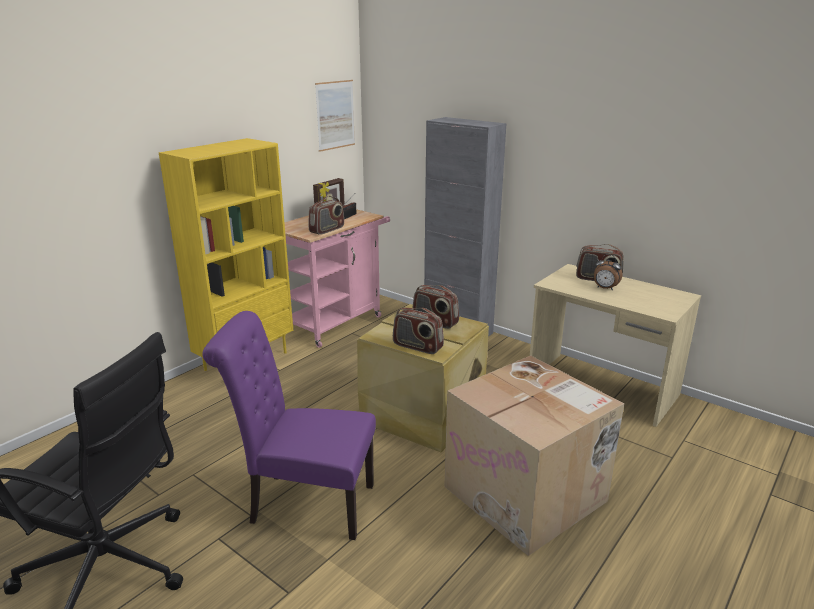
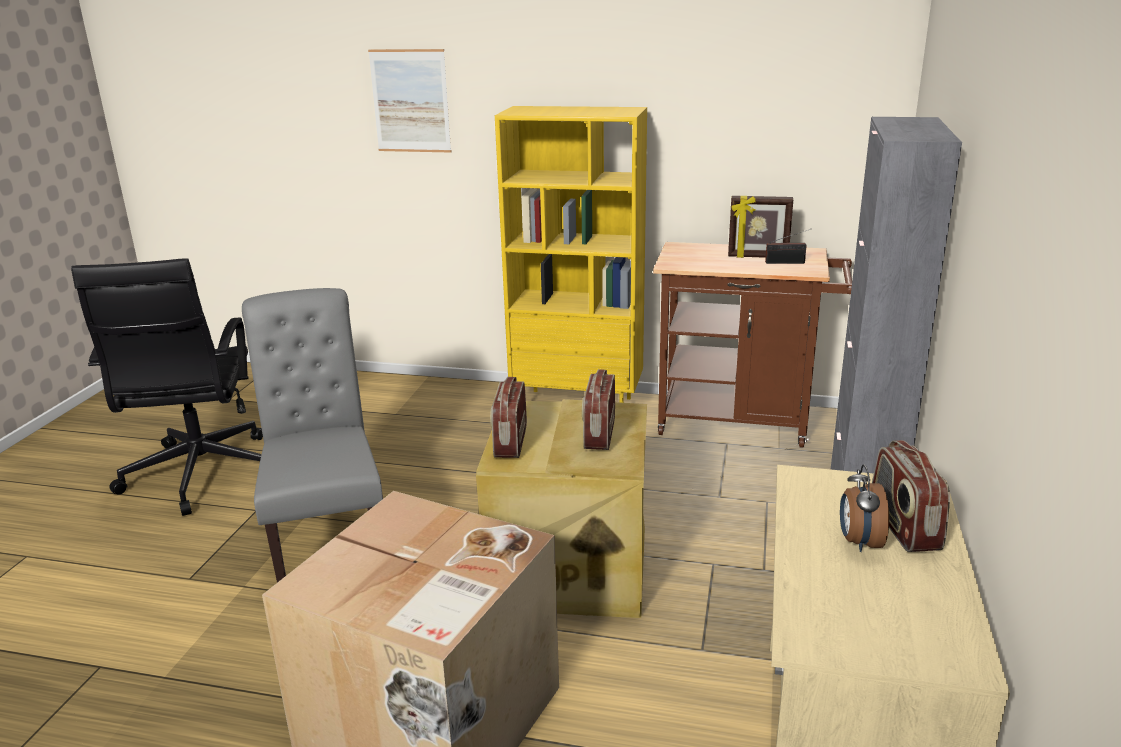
camera: 65 degrees right, 0 degrees up
(305, 503) = (329, 539): purple chair -> grey chair
(327, 230) = (706, 267): radio -> none
(335, 115) = (845, 94): picture -> picture (410, 101)
(336, 321) = (743, 422): pink cart -> brown cart

